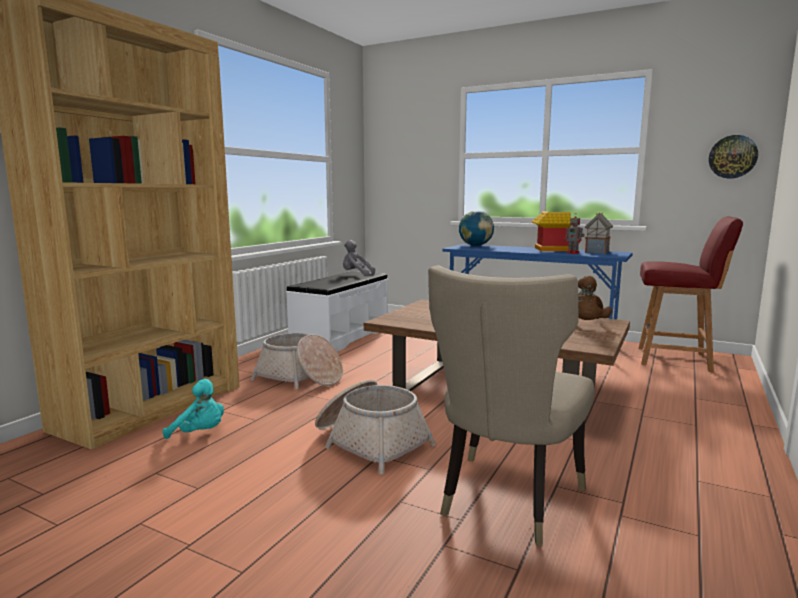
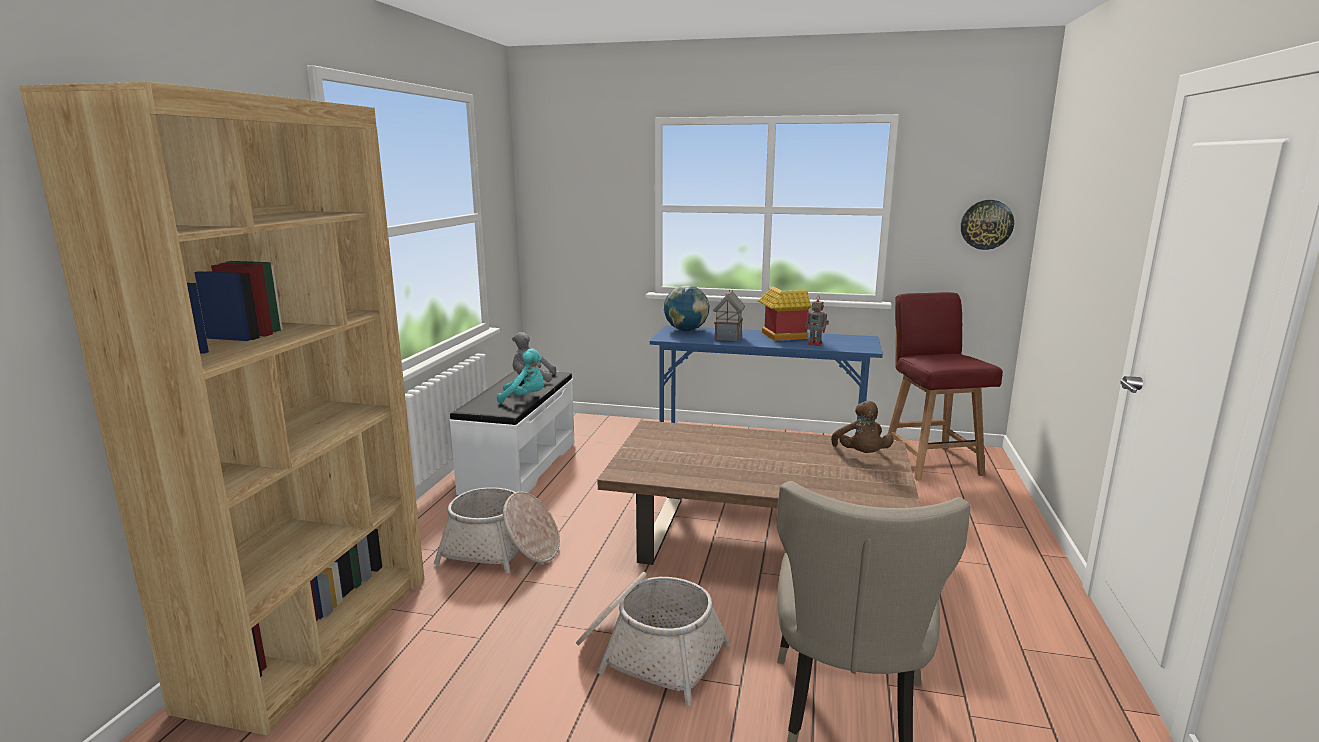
camera: 15 degrees left, 5 degrees up
(200, 433) = (414, 676): turquoise plush toy -> turquoise plush toy (525, 398)
(596, 252) = (840, 339): toy house -> toy house (728, 338)
(676, 359) = (930, 462): red chair -> red chair turned 105 degrees counterclockwise

